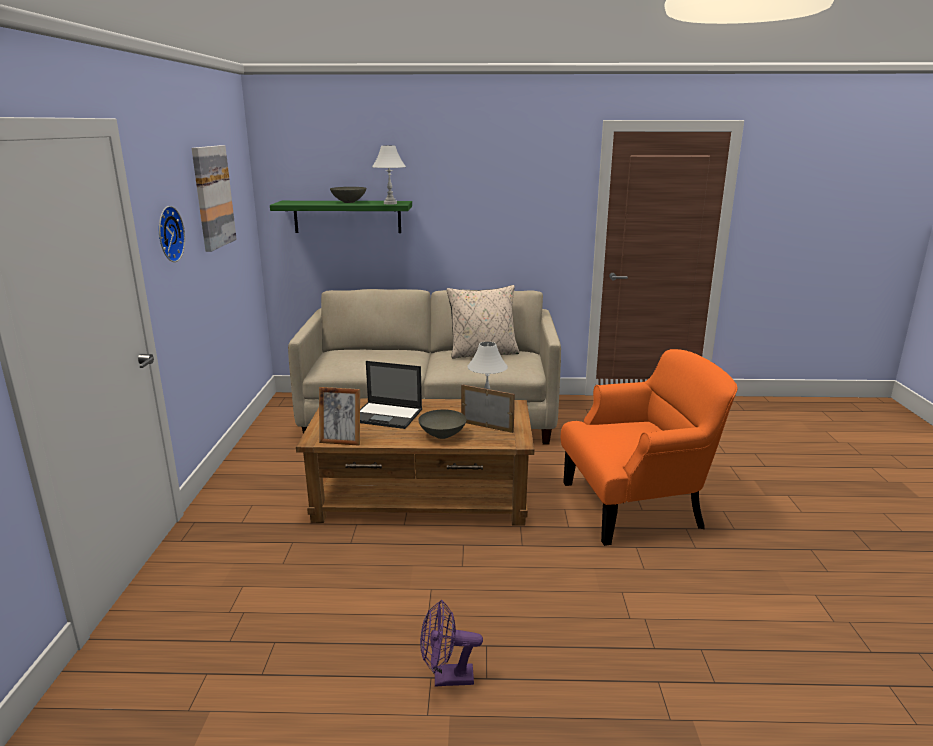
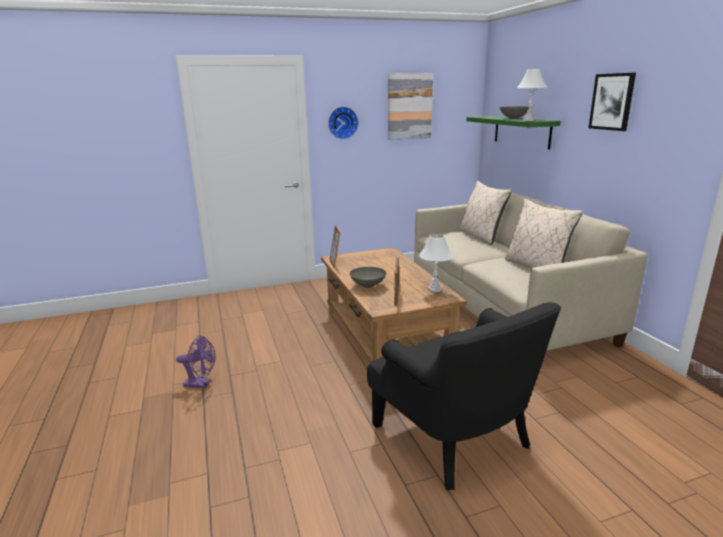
camera: 70 degrees right, 0 degrees up
(366, 350) = (481, 236): none -> beige pillow
(387, 415) = (384, 266): laptop -> none
(446, 678) = (201, 384): purple fan -> purple fan turned 120 degrees clockwise
(479, 179) = (612, 102): none -> picture
(636, 505) = (455, 436): orange armchair -> black armchair

